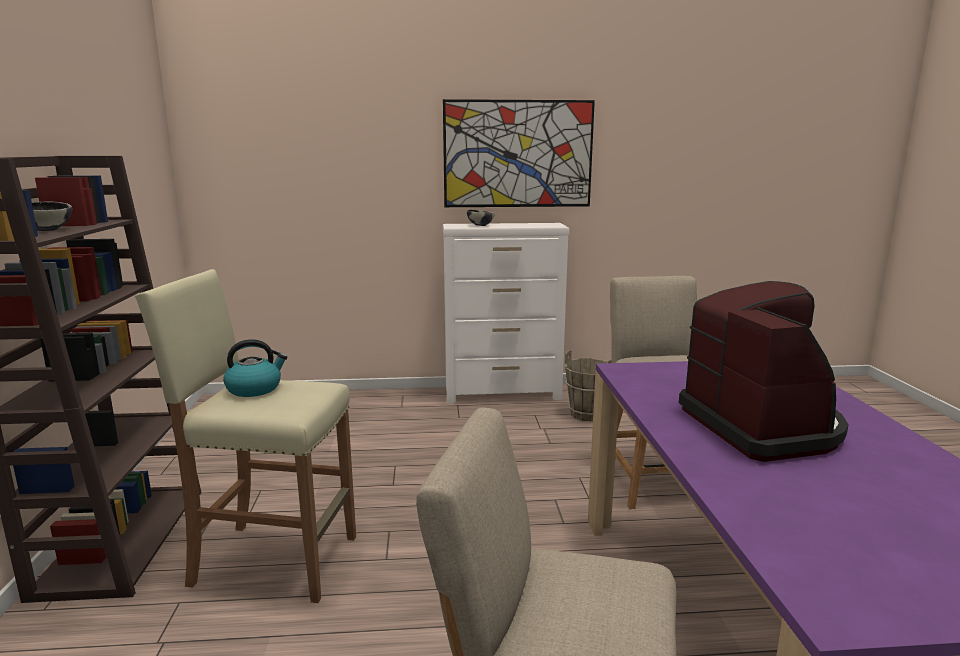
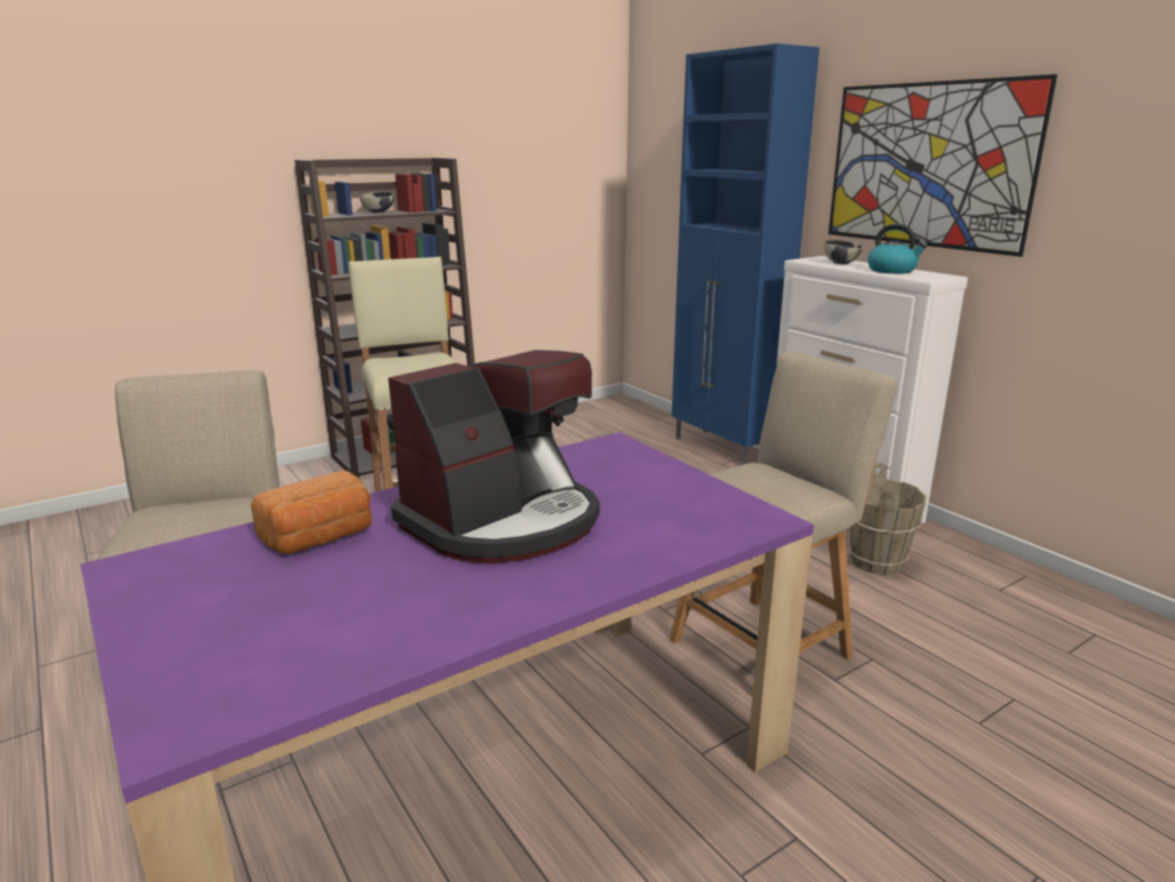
camera: 60 degrees right, 5 degrees up
(255, 389) = (424, 358): kettle -> kettle (892, 270)
(379, 398) = (724, 449): none -> blue cabinet
(777, 497) = (320, 538): none -> bread

